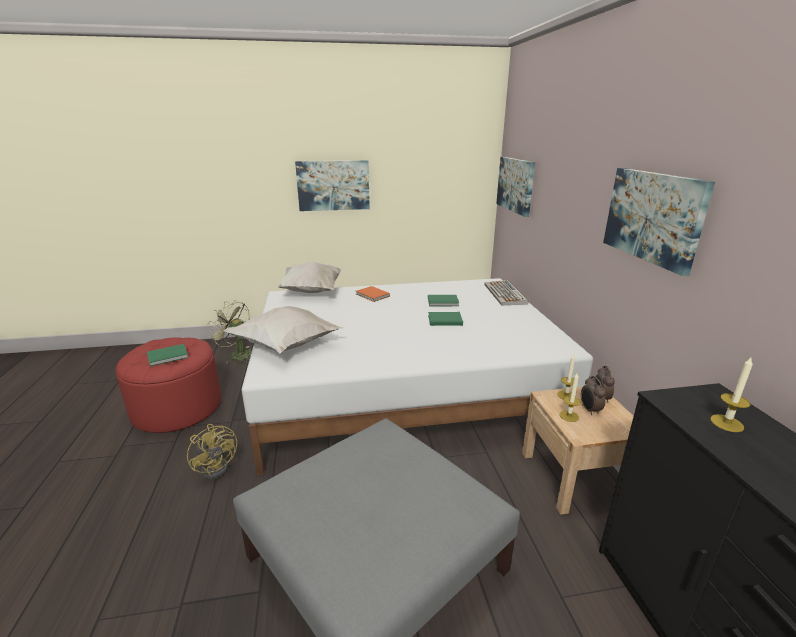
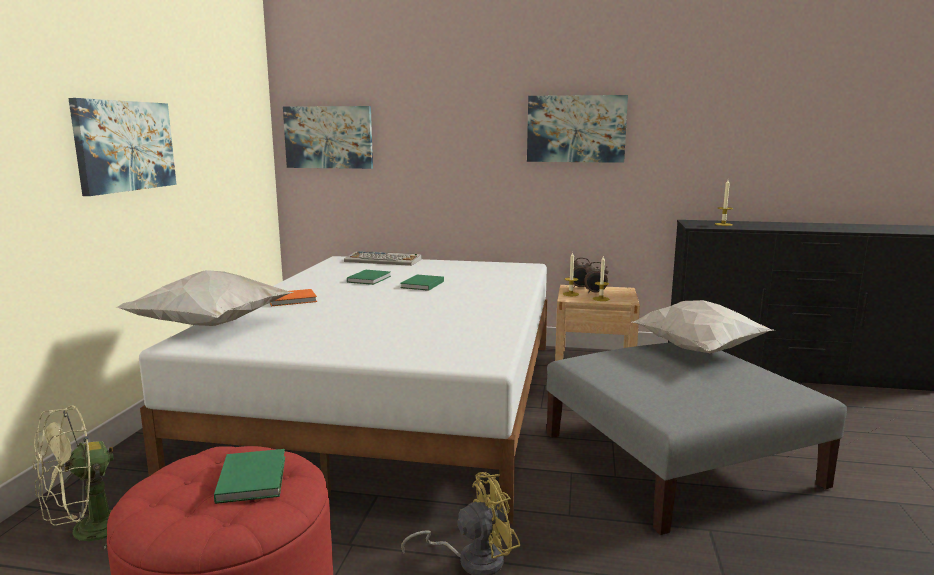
camera: 70 degrees left, 10 degrees down
(287, 346) = (411, 349): white pillow -> white pillow (700, 350)

